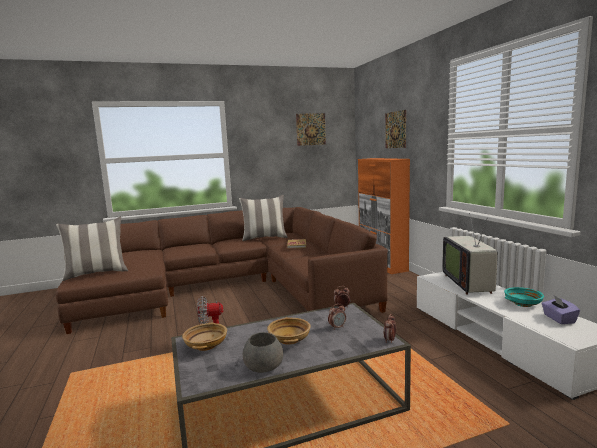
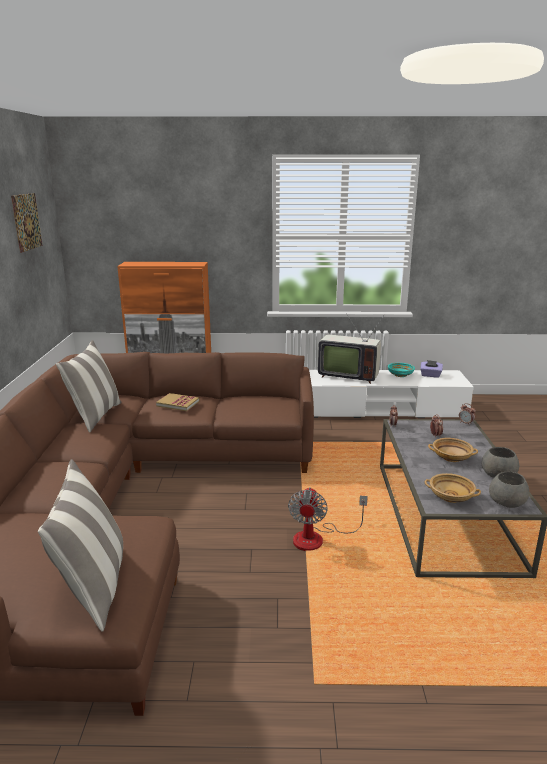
camera: 70 degrees left, 10 degrees up
(204, 374) = (507, 501): none -> grey bowl
(395, 129) = (171, 224): picture -> none

